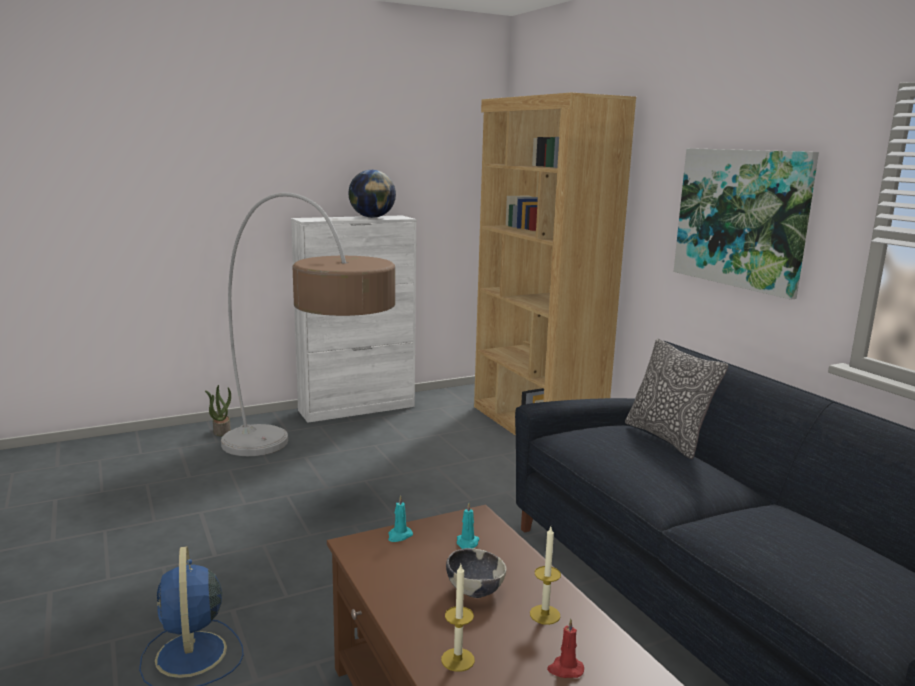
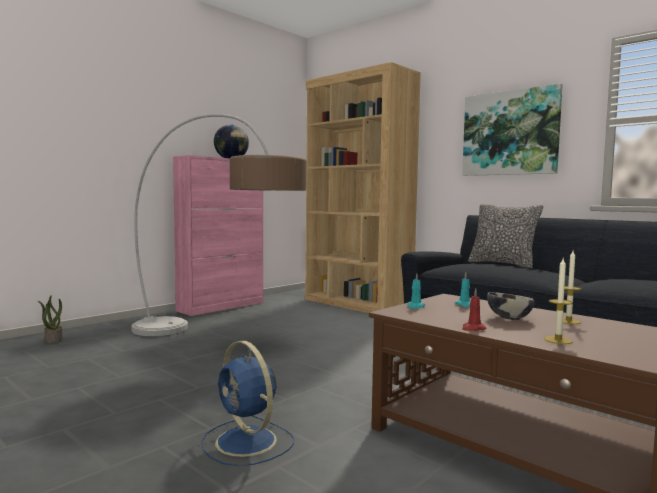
camera: 20 degrees left, 10 degrees down
(221, 431) = (123, 326): potted plant -> potted plant (53, 340)
(357, 408) = (221, 306): white cabinet -> pink cabinet
(565, 669) = (624, 335): red candle -> red candle (473, 328)

